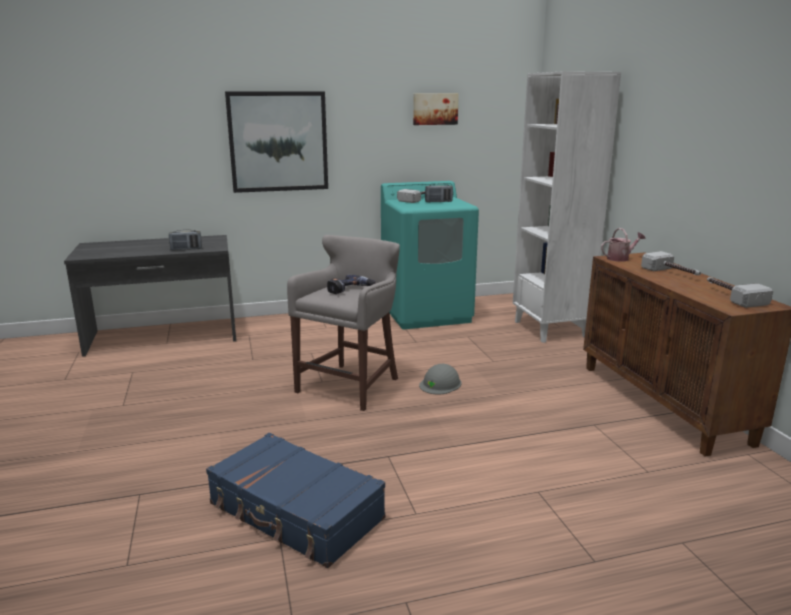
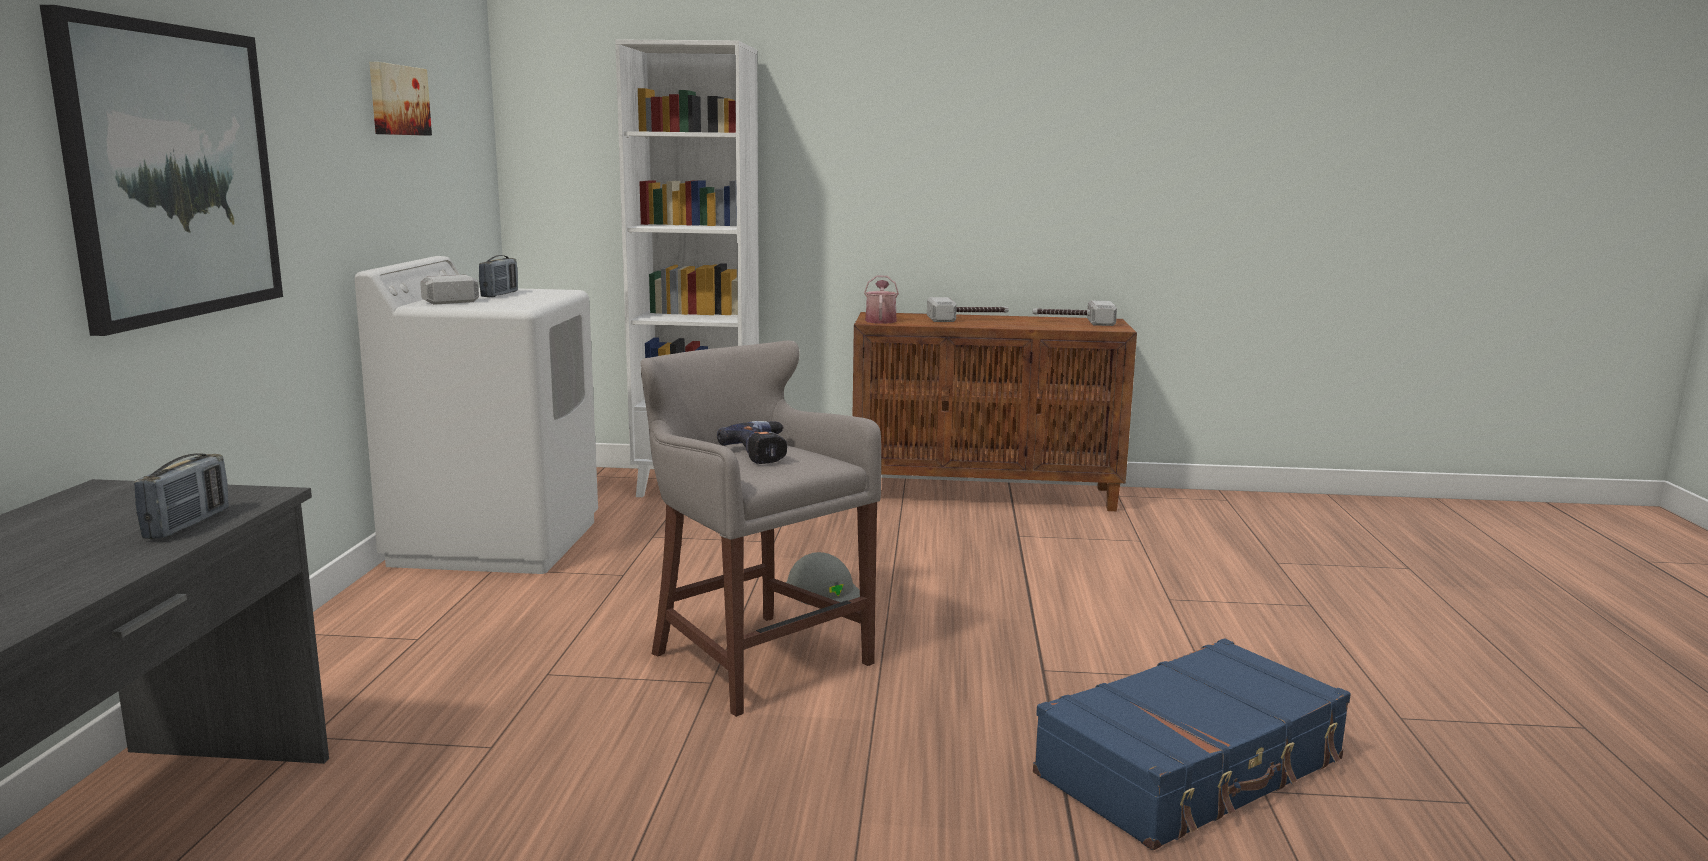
camera: 70 degrees left, 5 degrees down
(426, 313) = (496, 542): turquoise washing machine -> white washing machine

